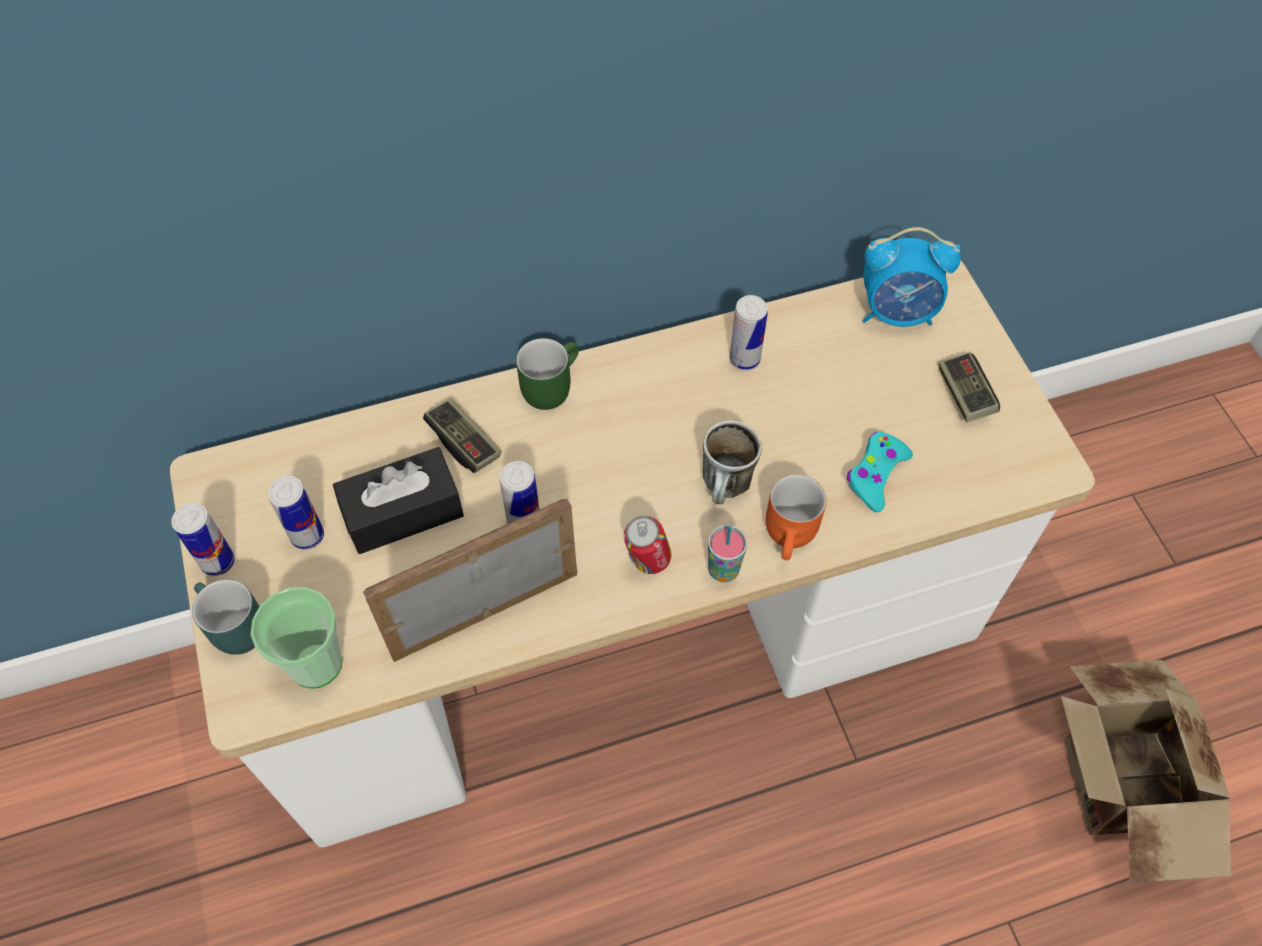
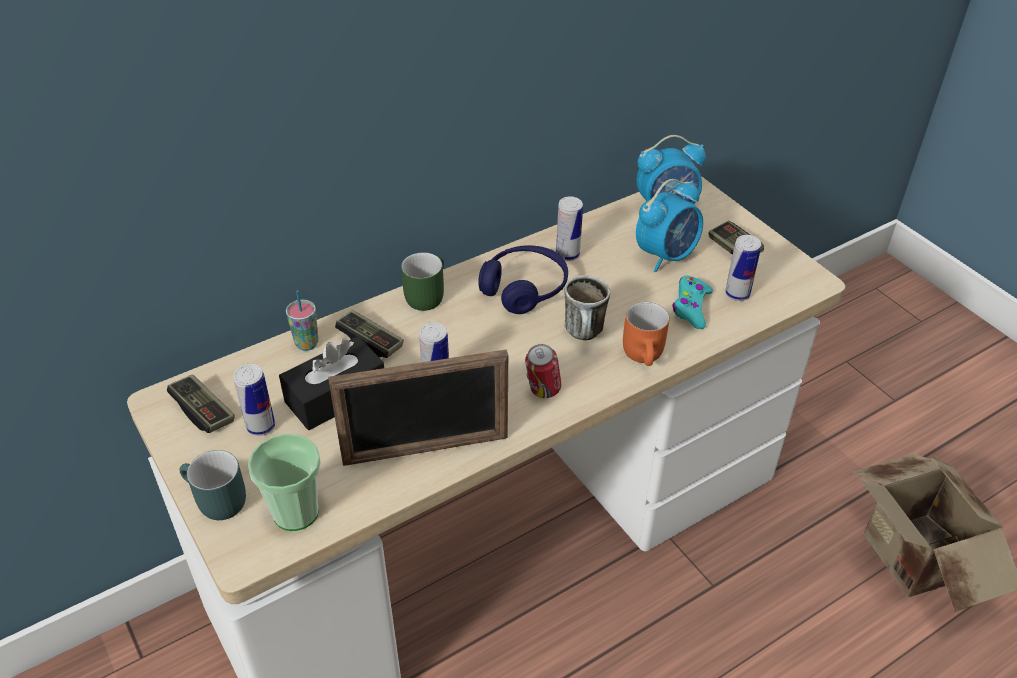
camera: 15 degrees left, 15 degrees down
(217, 562) = (188, 458): can -> can (737, 294)
(249, 500) = (203, 412): none -> game controller
(485, 612) = (426, 450): picture frame -> picture frame turned 150 degrees counterclockwise
(673, 401) = (524, 288): none -> blue headphones
(723, 571) = (602, 387): cup -> cup (307, 344)
(872, 386) = (666, 255): none -> alarm clock

